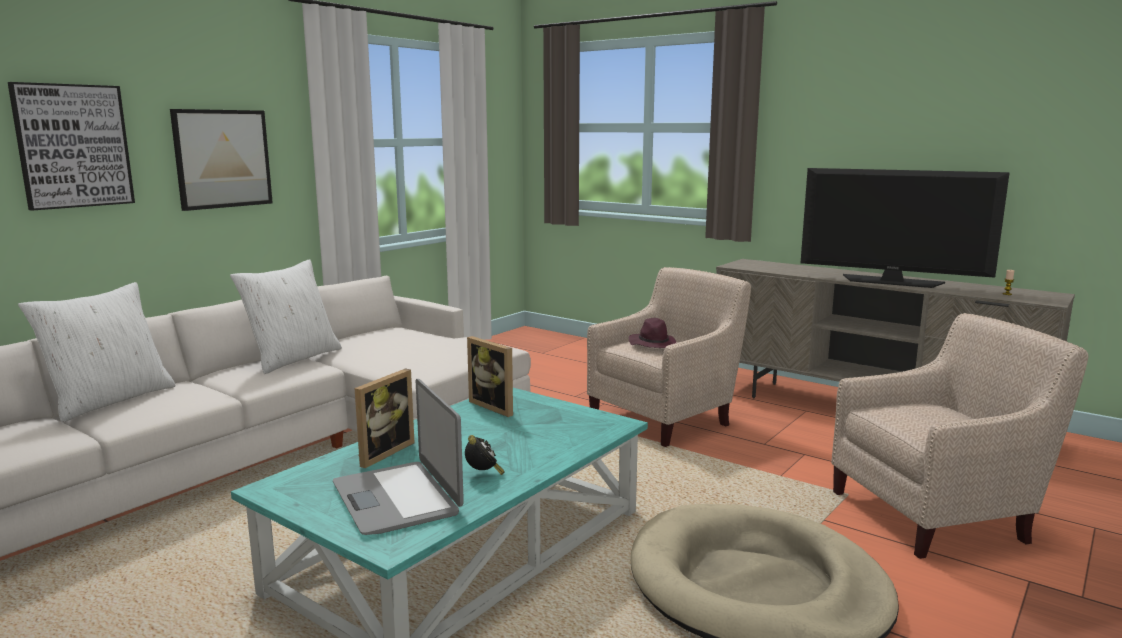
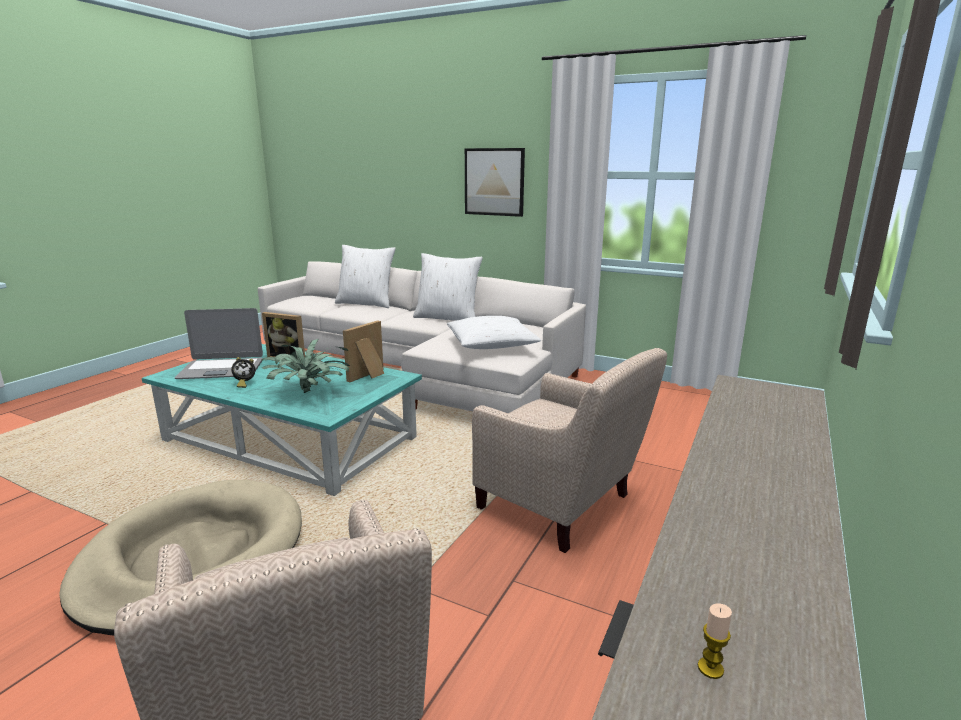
camera: 80 degrees right, 5 degrees up
(73, 146) = (417, 170): picture -> none
(397, 498) = (221, 369): laptop -> laptop turned 150 degrees counterclockwise
(445, 346) = (491, 344): none -> white pillow
(542, 434) = (310, 393): none -> potted plant
(652, 344) = (553, 416): purple hat -> none
(891, 282) = (730, 503): television -> none

